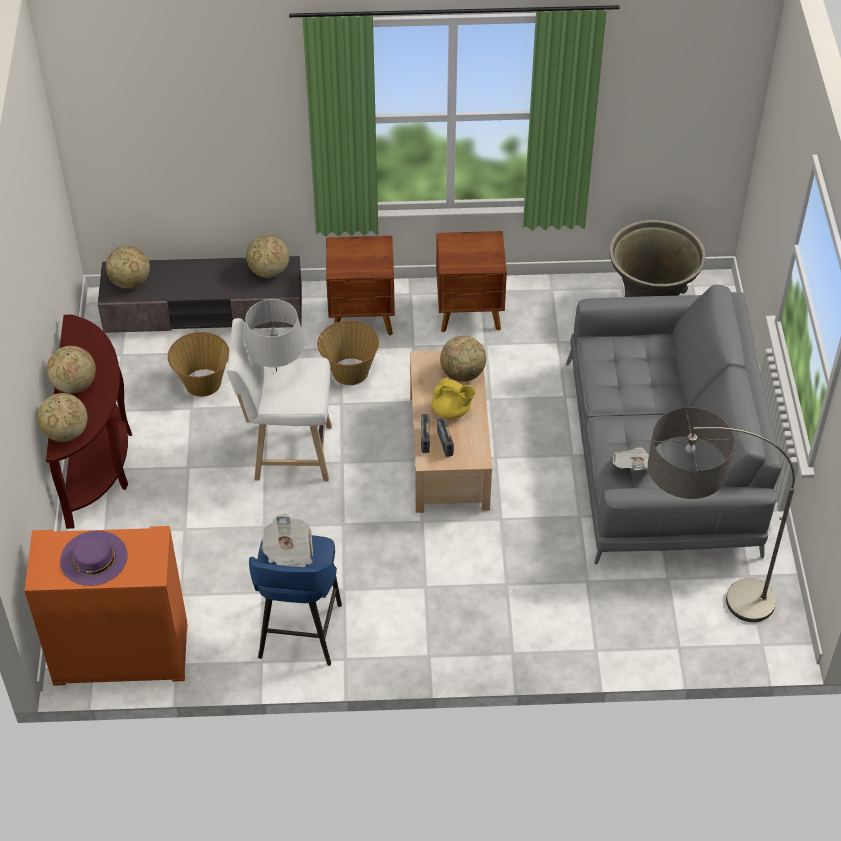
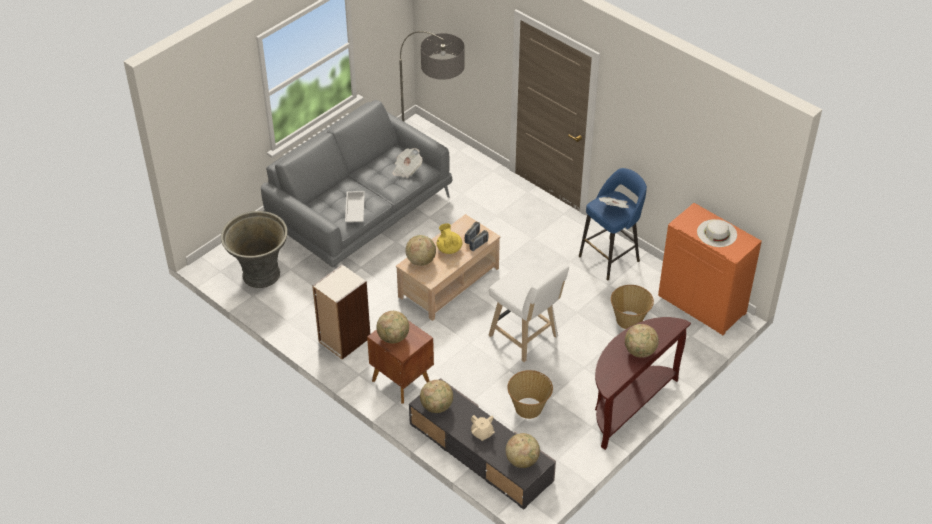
camera: 135 degrees left, 5 degrees down
(66, 433) = (668, 329): globe -> globe (393, 337)
(93, 558) = (717, 233): purple hat -> white hat
(196, 278) = (482, 433): none -> beige teapot
(276, 371) = (523, 295): grey table lamp -> none
(349, 371) = (445, 356): basket -> basket (629, 320)
(470, 313) = (344, 340): brown nightstand -> bookcase
(612, 370) = (354, 210): none -> white tray

